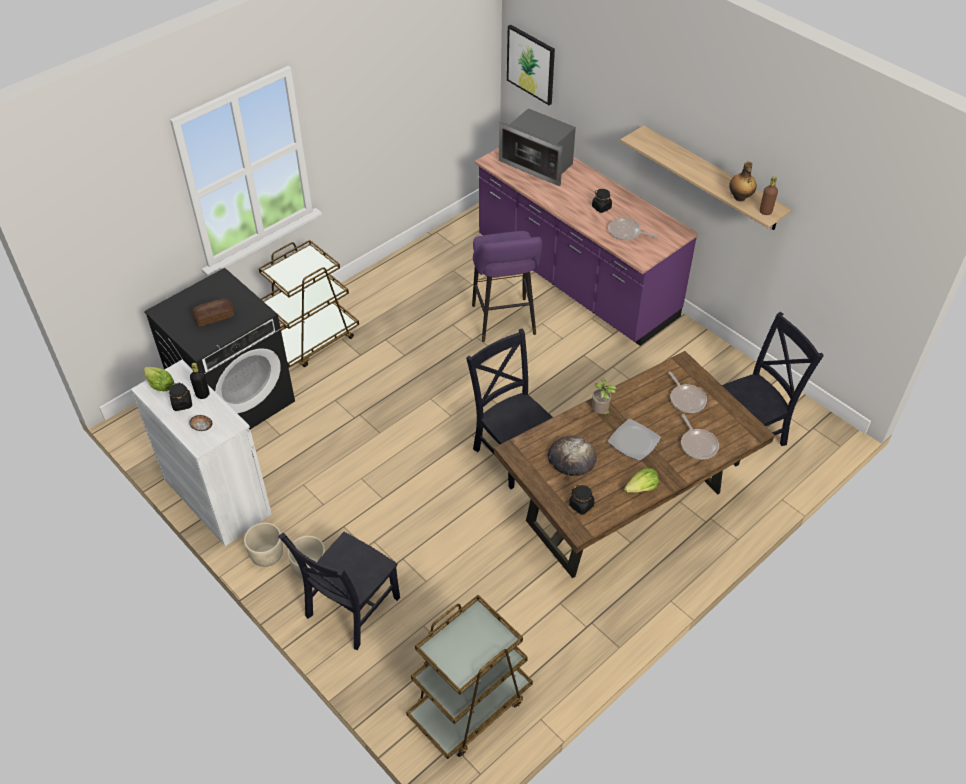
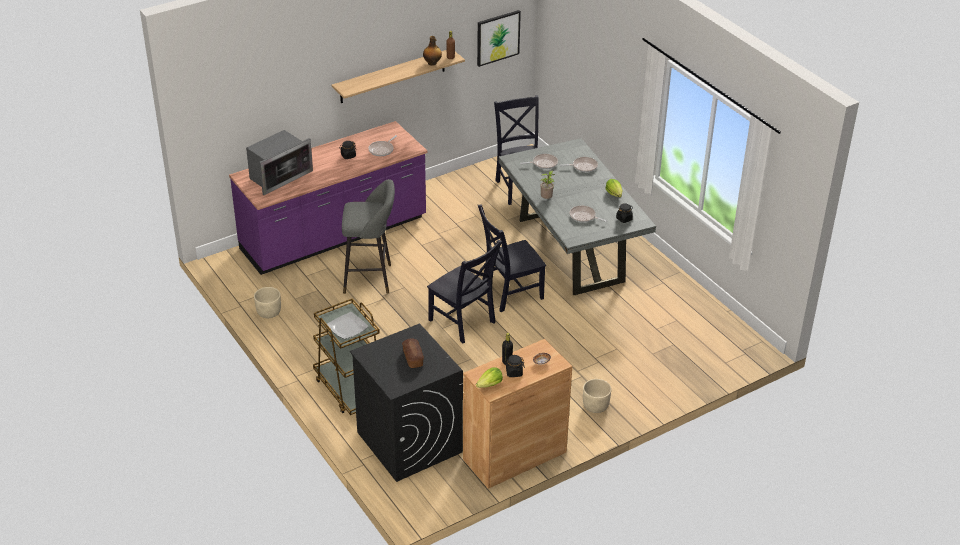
camera: 80 degrees left, 10 degrees down
(217, 496) = (514, 455): white cabinet -> brown cabinet
(267, 555) = (579, 428): beige planter -> beige planter (269, 312)
(350, 610) = (635, 388): black chair -> black chair (463, 323)
(469, 705) = (715, 340): brown cart -> none
(504, 323) = (371, 279): purple stool -> grey stool
(531, 64) = (216, 122): picture -> picture (498, 37)
(571, 458) = (584, 217): bread -> frying pan
(624, 506) = (570, 250): brown dining table -> grey dining table
(634, 441) = (575, 190): plate -> plate (347, 327)

